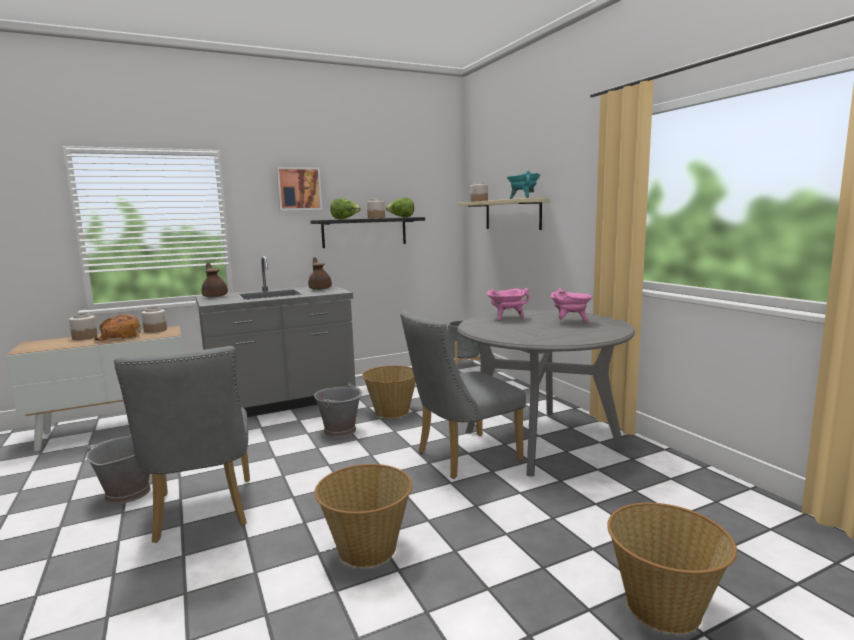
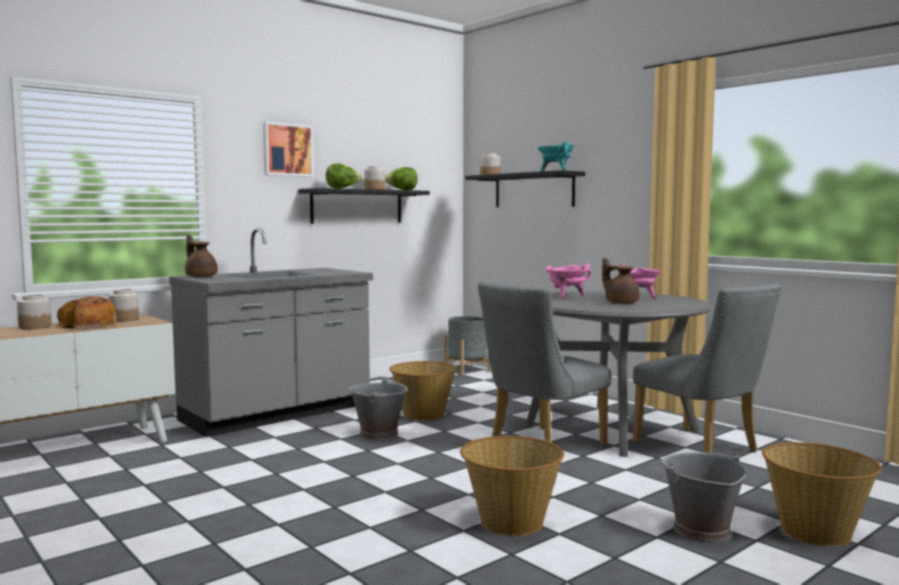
camera: 15 degrees left, 5 degrees down
(127, 493) = (171, 505): grey bucket -> grey bucket (701, 530)
(203, 514) = (293, 513): grey chair -> grey chair (702, 449)
(320, 289) = (323, 270): brown teapot -> brown teapot (620, 303)
(512, 214) = (533, 190): beige shelf -> black shelf

